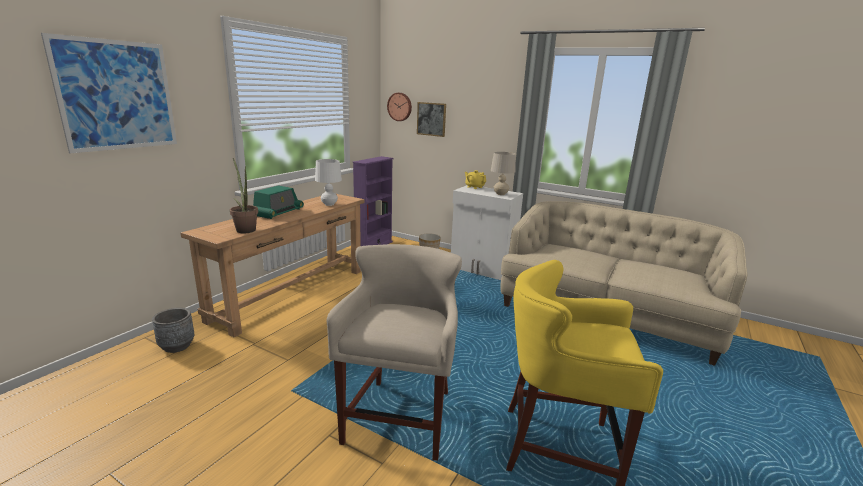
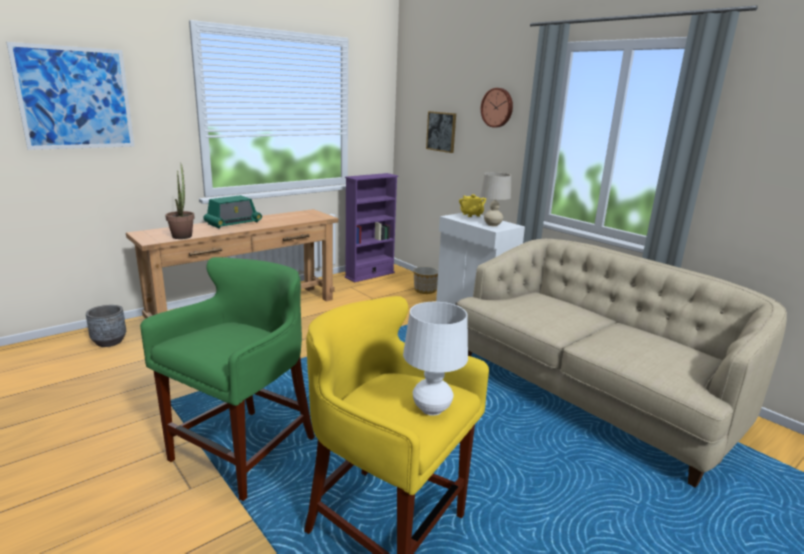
camera: 20 degrees right, 0 degrees up
(329, 204) = (293, 220): white table lamp -> white table lamp (431, 409)
(400, 107) = (412, 117): wall clock -> wall clock (497, 107)
(400, 419) = (243, 452): beige stool -> green stool

